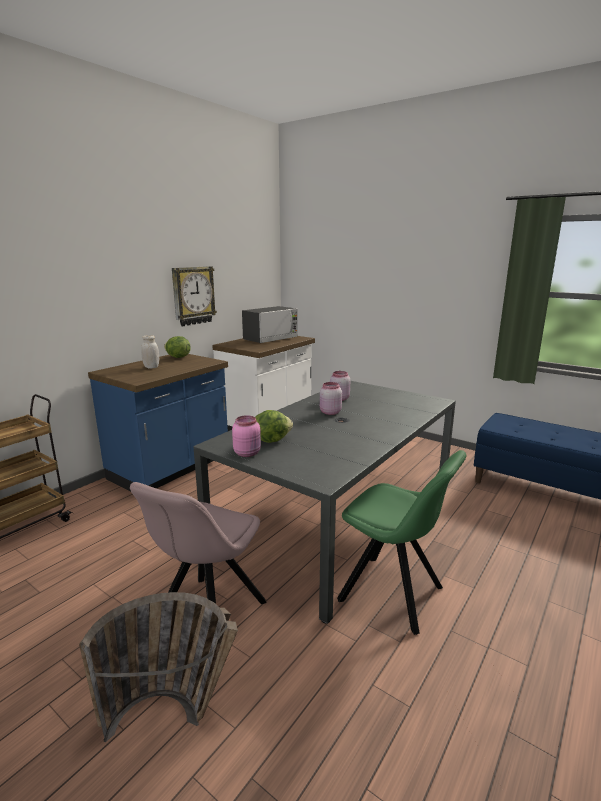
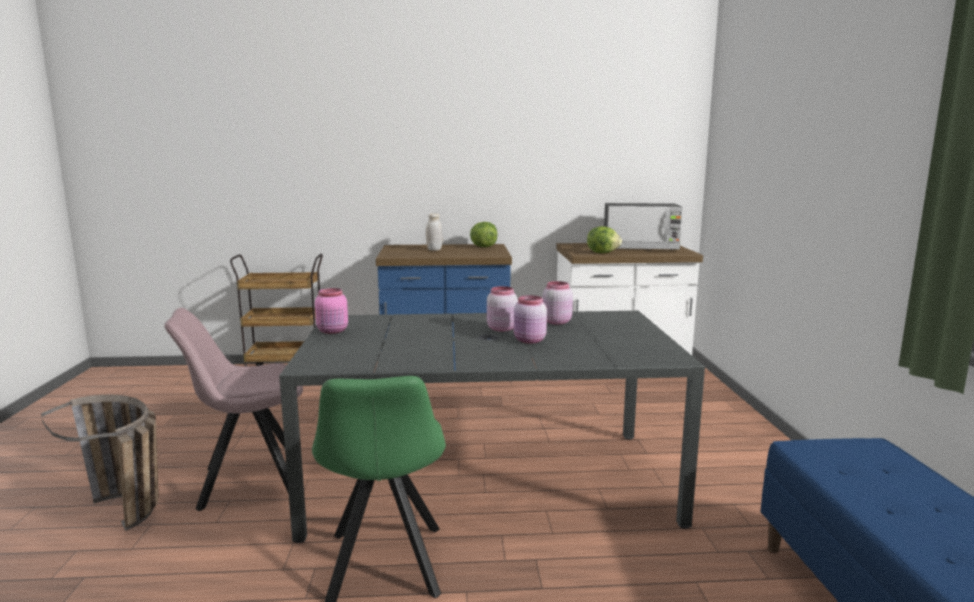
camera: 50 degrees right, 5 degrees down
(193, 295) = (533, 178): wall clock -> none
(271, 440) = (378, 329): lettuce -> lettuce (603, 253)
(365, 414) = (529, 341): none -> pink jar

